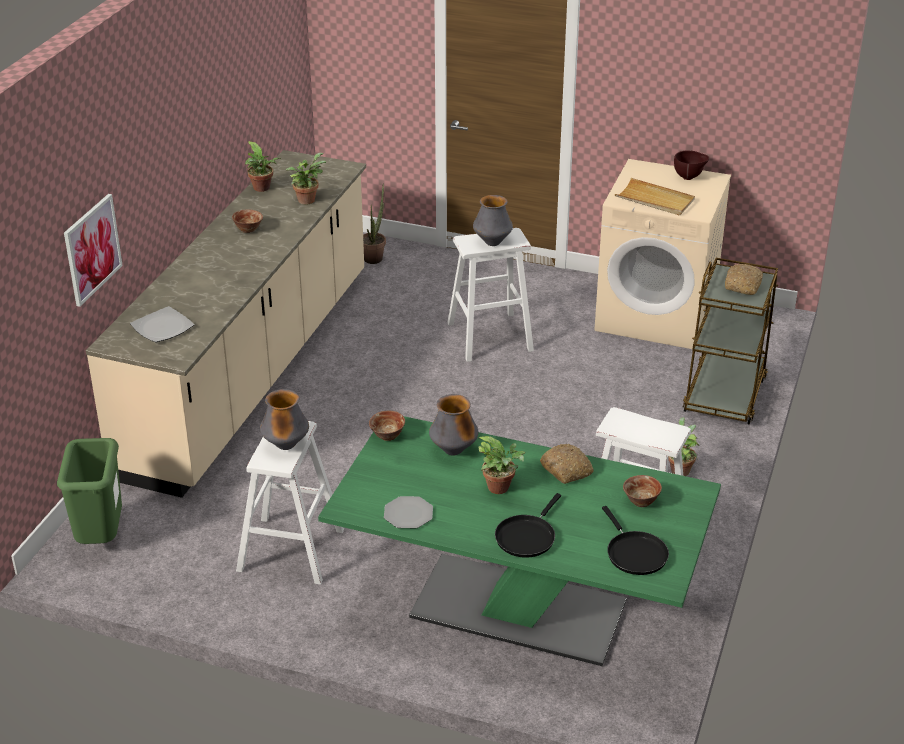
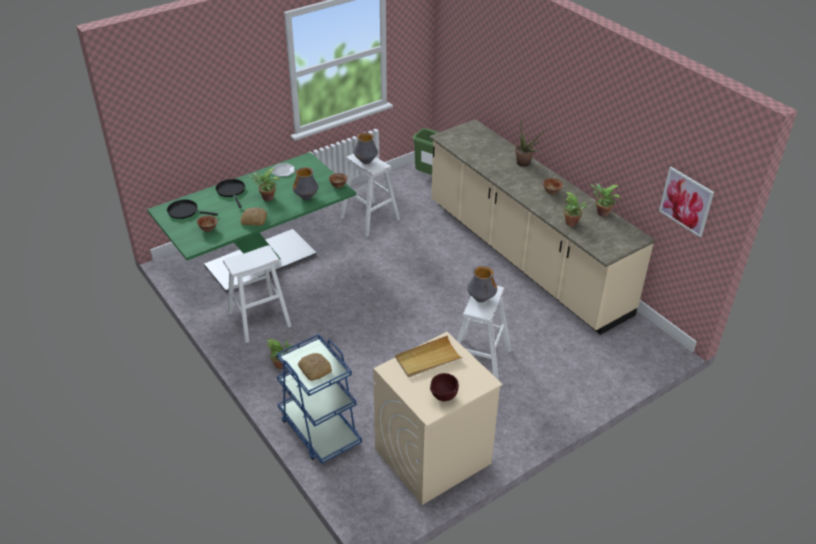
camera: 125 degrees right, 5 degrees up
(92, 249) = (498, 88): picture -> picture (686, 201)
(163, 327) = (473, 140): plate -> none
(374, 257) = (623, 357): potted plant -> potted plant (525, 164)
(724, 394) = (319, 430): brown cart -> blue cart

